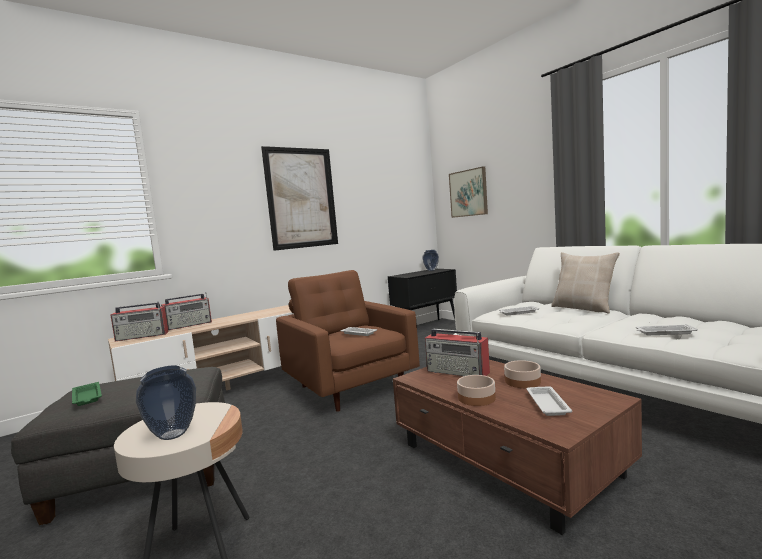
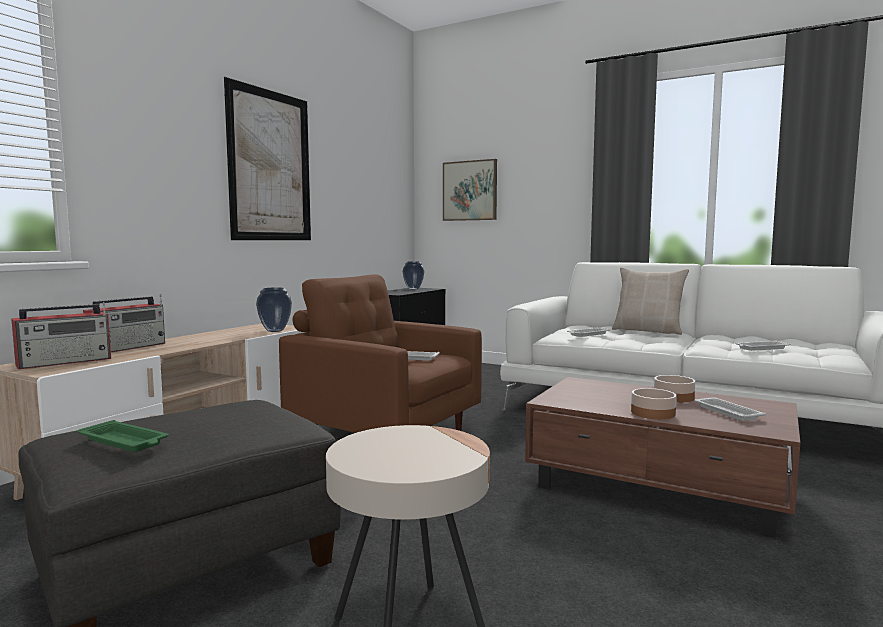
camera: 25 degrees left, 0 degrees up
(172, 435) = (420, 458): vase -> vase (274, 331)
(458, 372) = (592, 393): radio -> none

